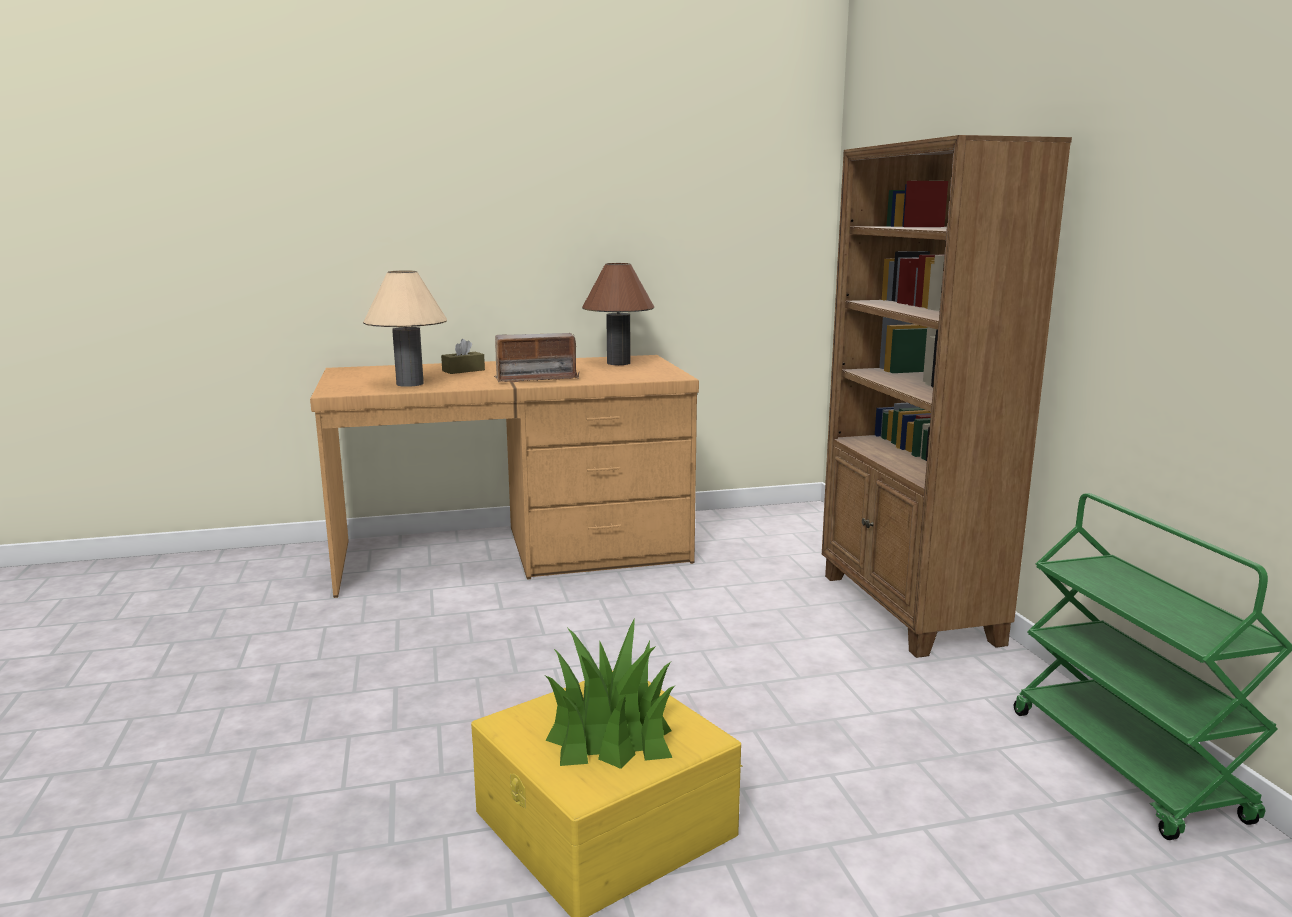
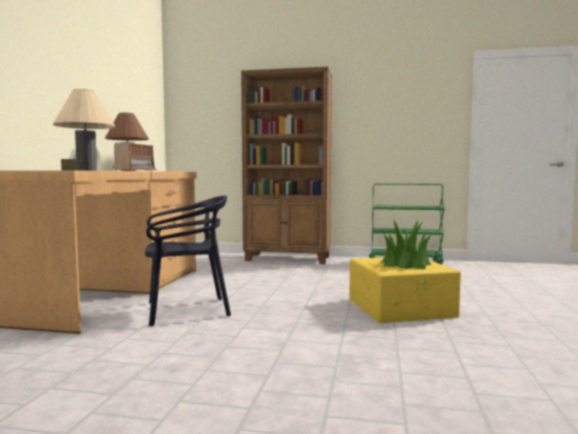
camera: 65 degrees left, 10 degrees down
(458, 625) = (186, 310): none -> black chair

